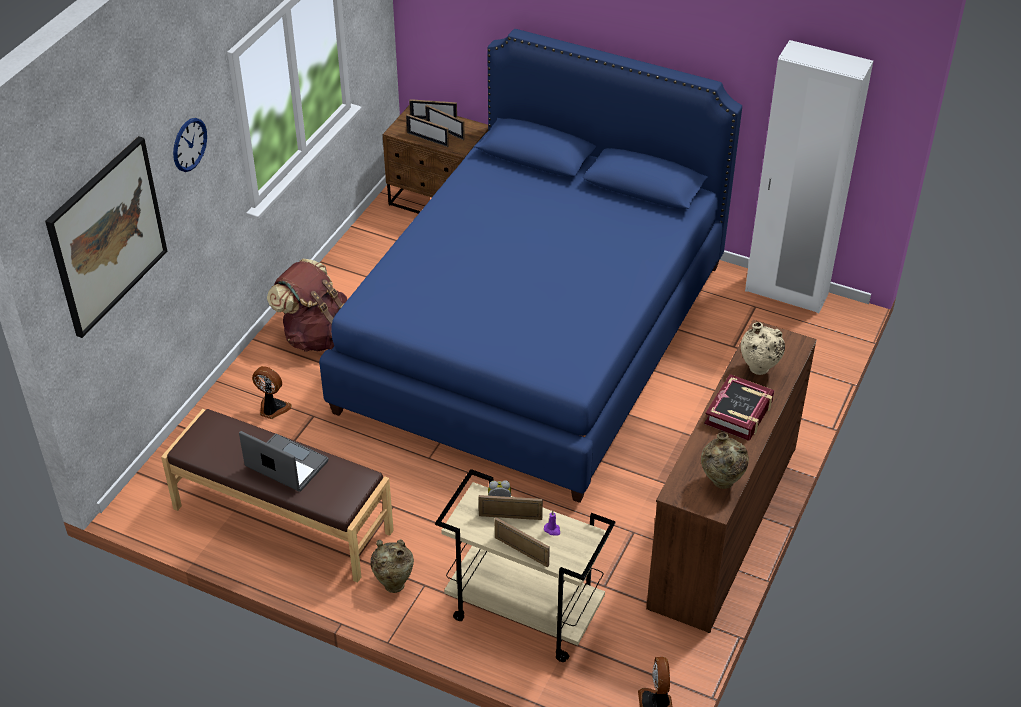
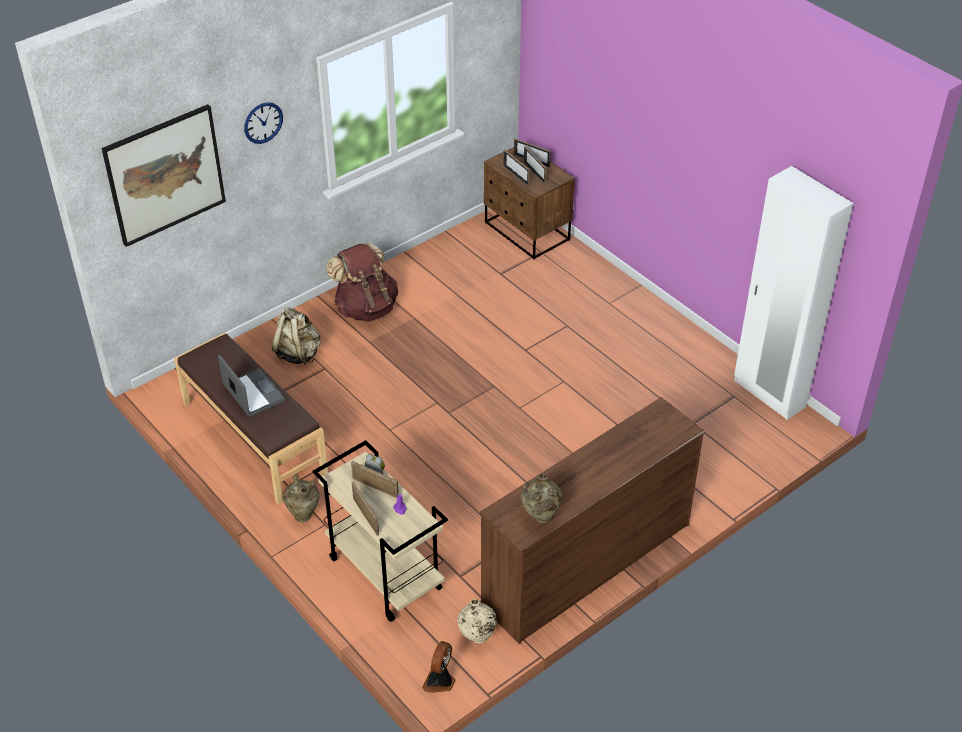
camera: 25 degrees right, 0 degrees up
(272, 409) = (298, 353): fan -> beige backpack
(534, 336) = (532, 362): blue bed -> none
(739, 413) = (595, 467): book -> none
(758, 371) = (636, 439): beige vase -> beige vase (477, 639)

